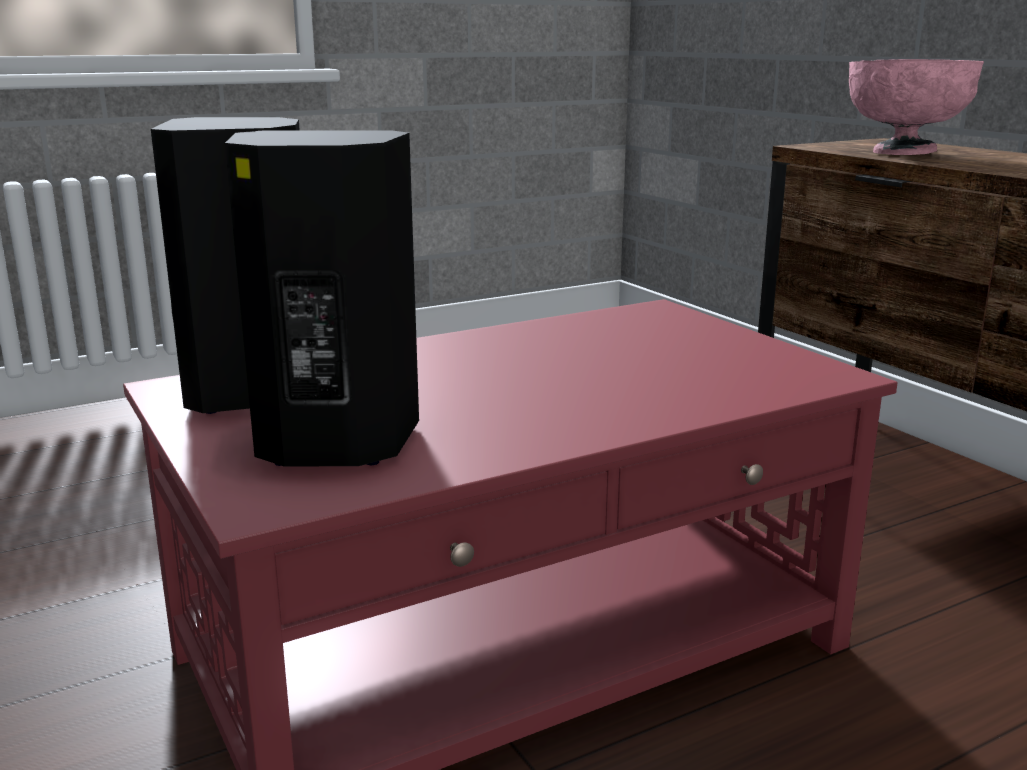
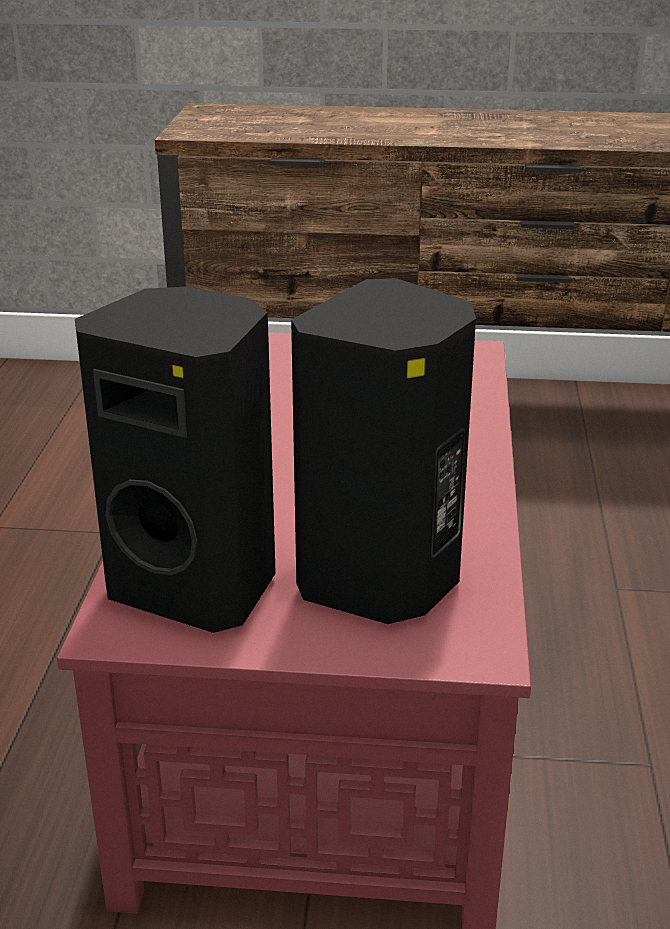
camera: 55 degrees left, 10 degrees up
(903, 153) = (280, 128): pink bowl -> none

